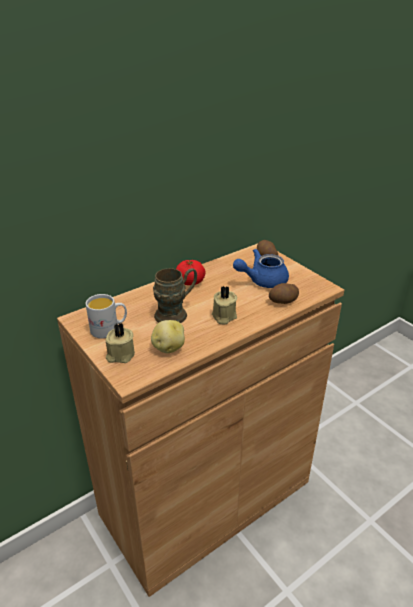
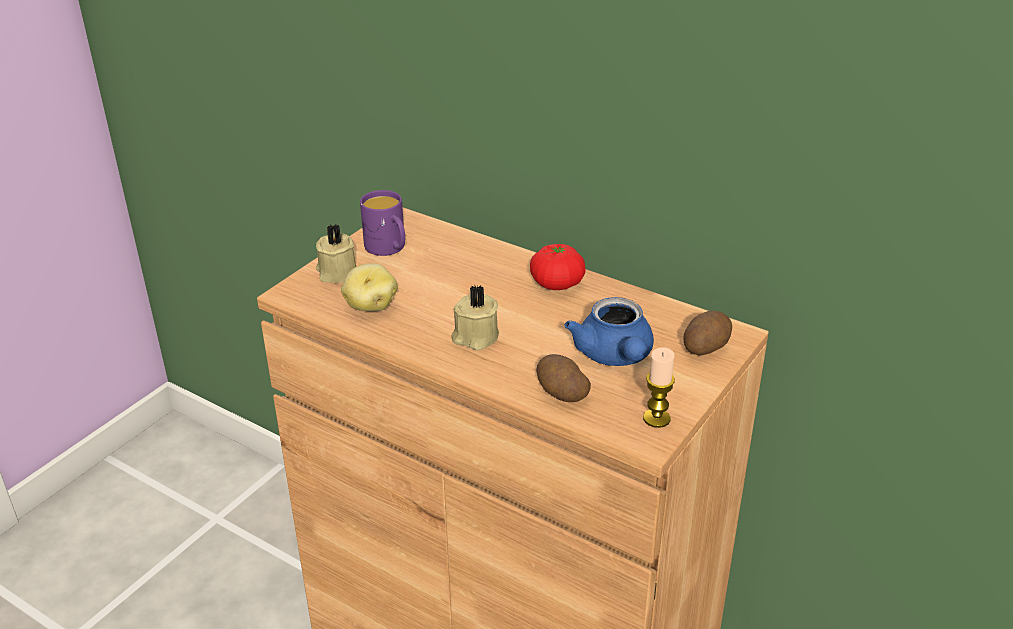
camera: 70 degrees right, 0 degrees up
(109, 329) = (389, 249): white mug -> purple mug
(176, 313) = (458, 292): brown mug -> none
(262, 280) = (615, 357): blue teapot -> blue teapot turned 150 degrees counterclockwise
(312, 282) = (656, 418): none -> candle

